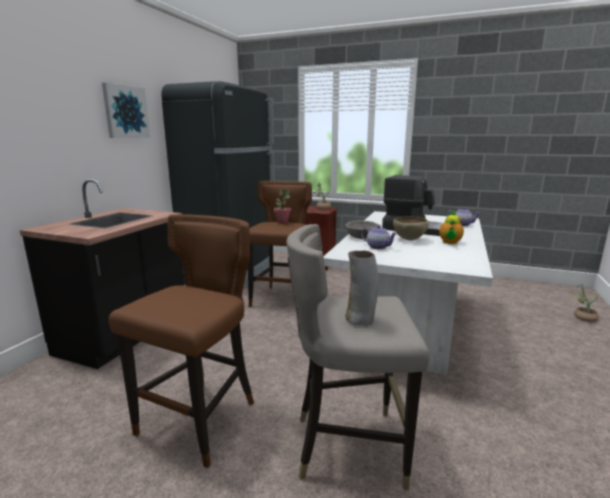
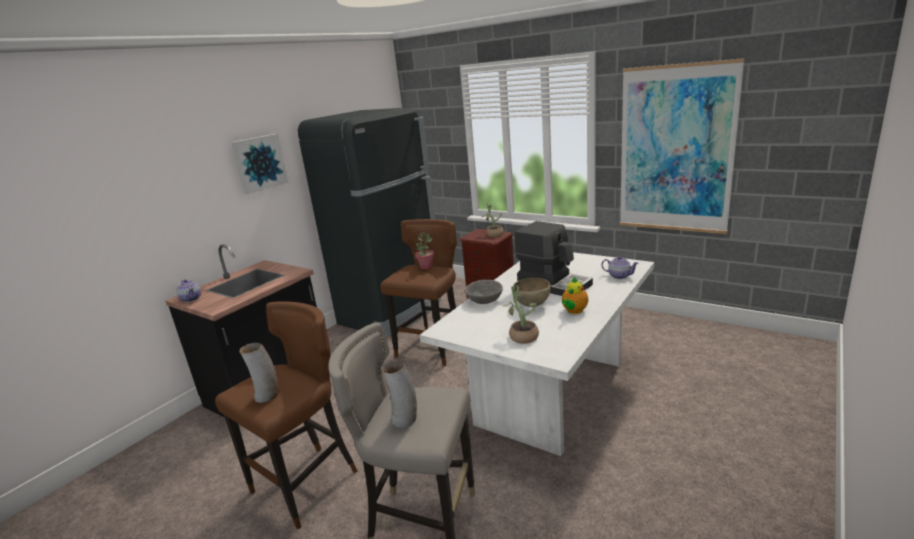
camera: 15 degrees right, 5 degrees up
(181, 307) = (267, 395): none -> vase
(377, 247) = (488, 318): teapot -> teapot (191, 299)
(478, 139) = (675, 150): none -> picture
(582, 317) = (782, 388): potted plant -> potted plant (521, 336)

